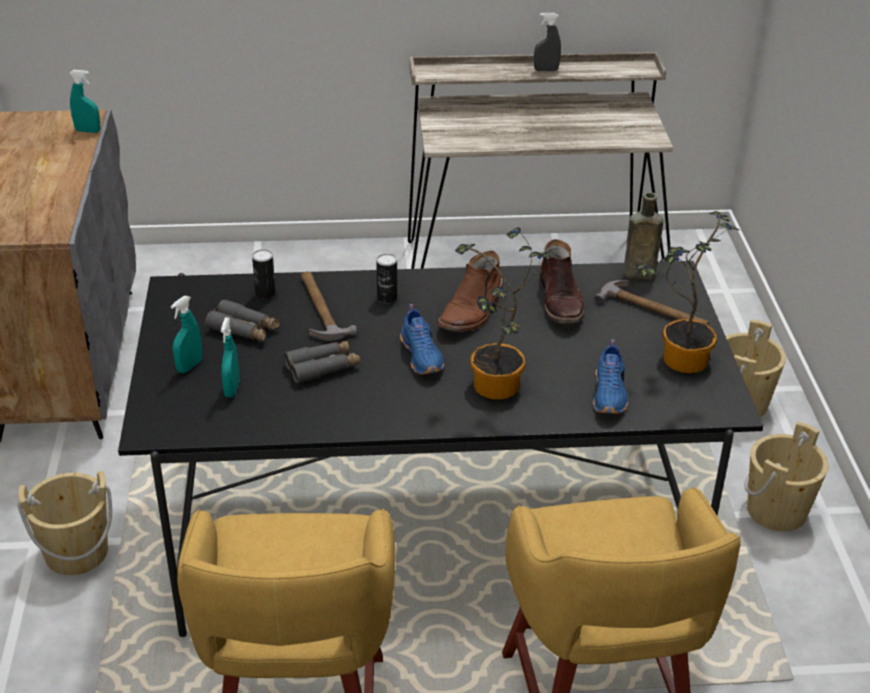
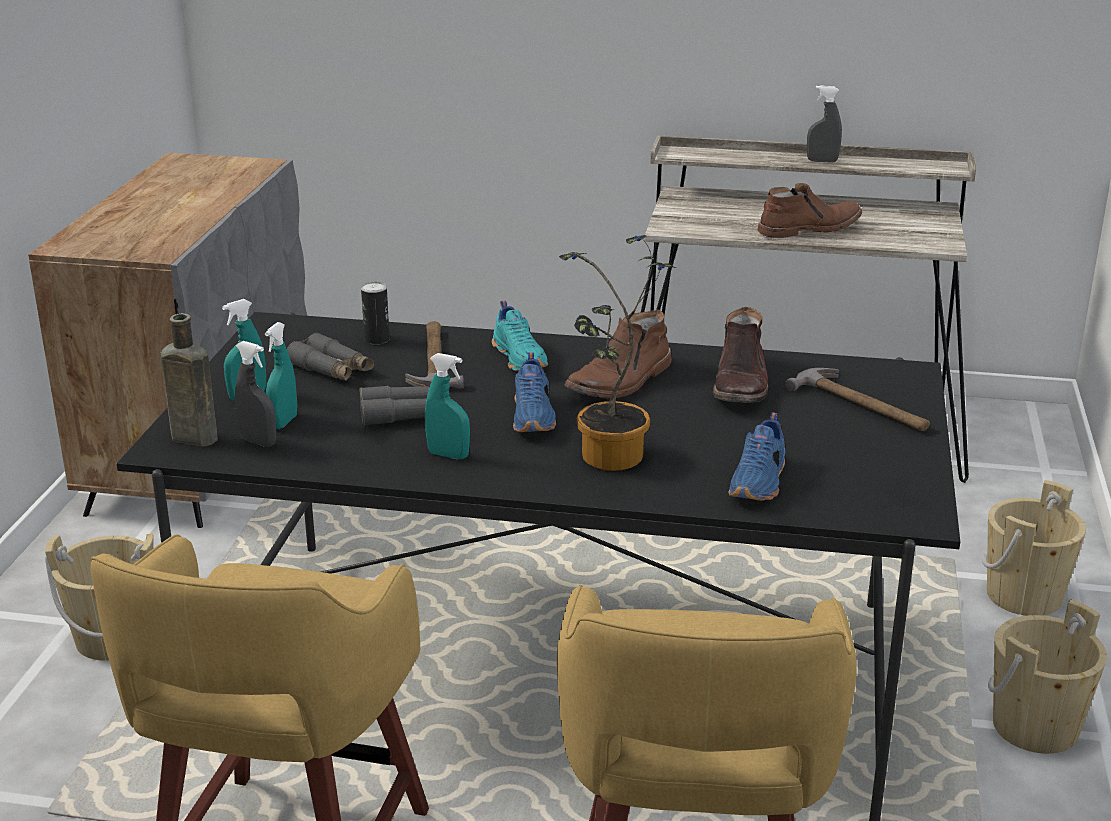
camera: 15 degrees right, 10 degrees down
(88, 131) = (255, 174): turquoise spray bottle -> turquoise spray bottle (448, 455)
(221, 412) = (258, 442): none -> grey spray bottle
(387, 298) = (521, 358): can -> turquoise shoe
(547, 132) = (808, 228): none -> brown boot
(636, 274) = (855, 367): brown bottle -> brown bottle (191, 438)
(678, 359) = (870, 458): potted plant -> none

